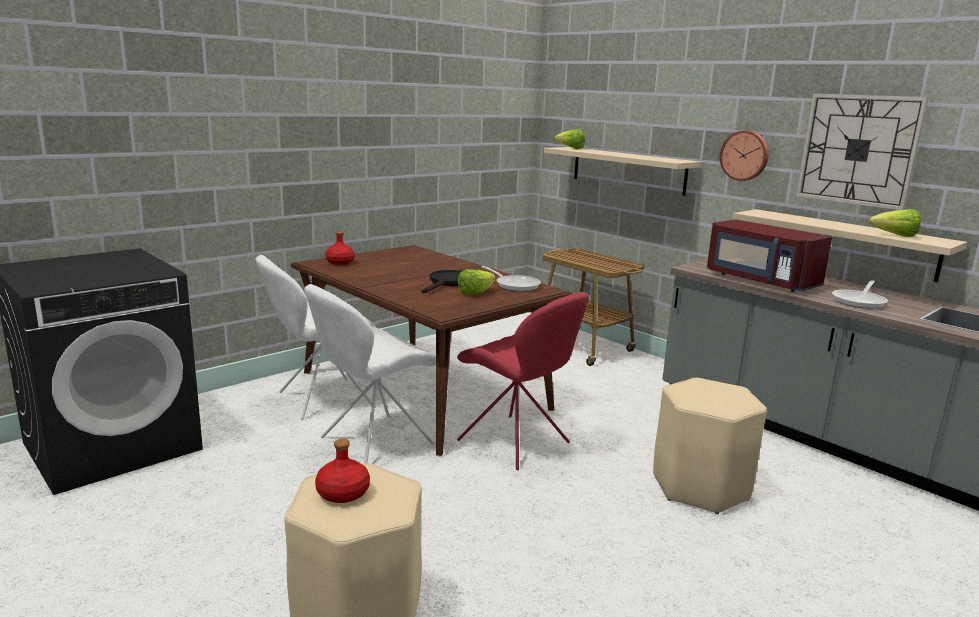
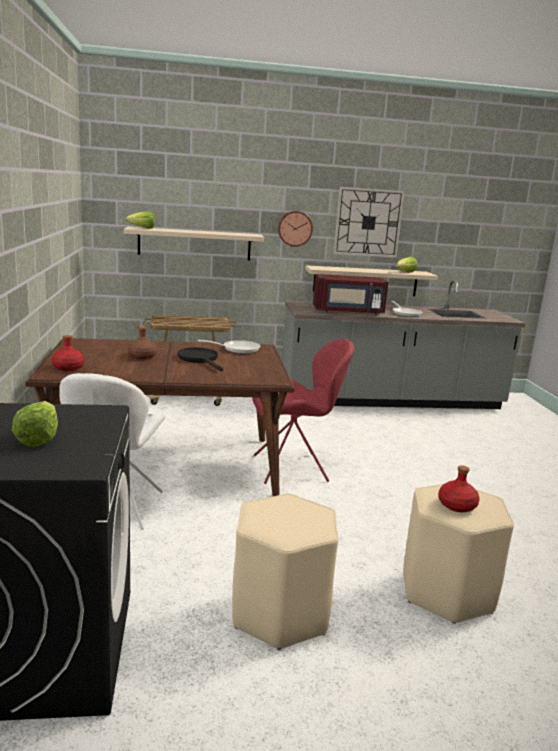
camera: 55 degrees left, 0 degrees up
(373, 442) = (226, 513): white chair -> none
(414, 269) = (142, 356): none -> brown bottle
(475, 293) = (239, 361): lettuce -> lettuce (38, 439)
(700, 487) = (399, 446): beige stool -> beige stool (279, 613)

